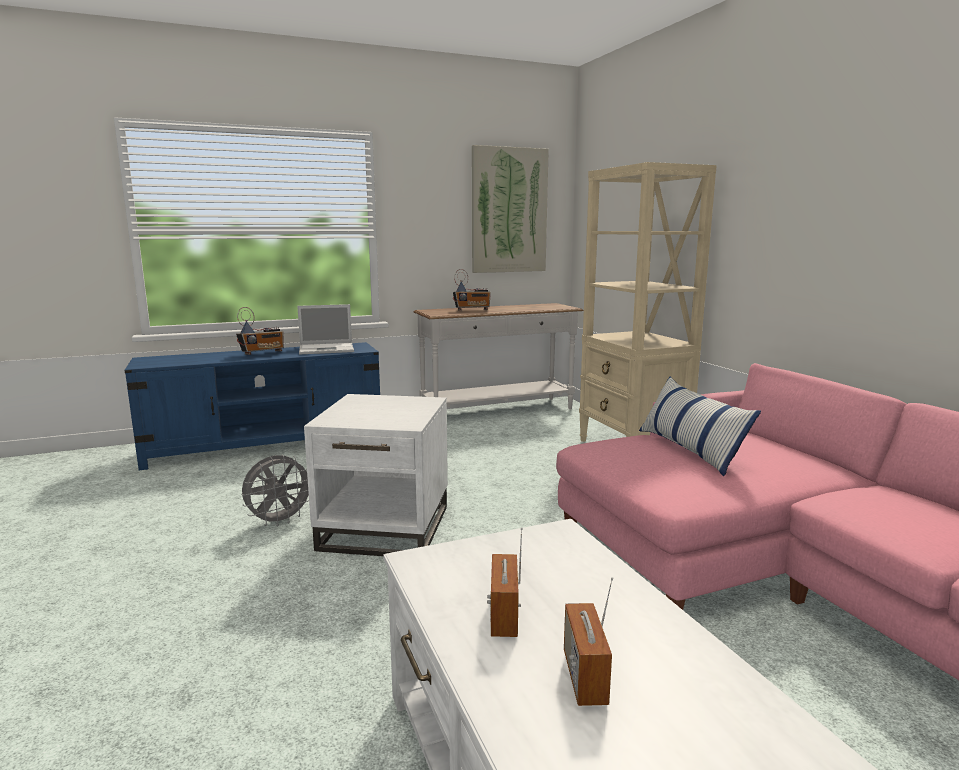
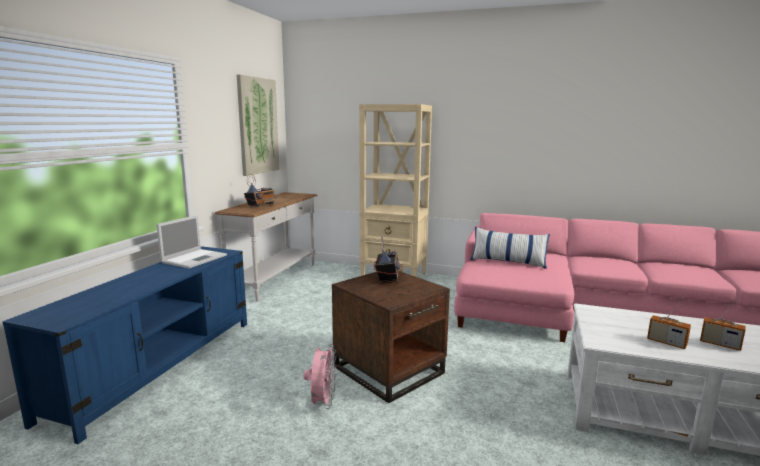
camera: 50 degrees left, 0 degrees up
(263, 353) = (150, 276): radio -> radio (388, 278)
(279, 521) = (322, 402): grey fan -> pink fan
(386, 527) = (389, 369): white side table -> brown side table

